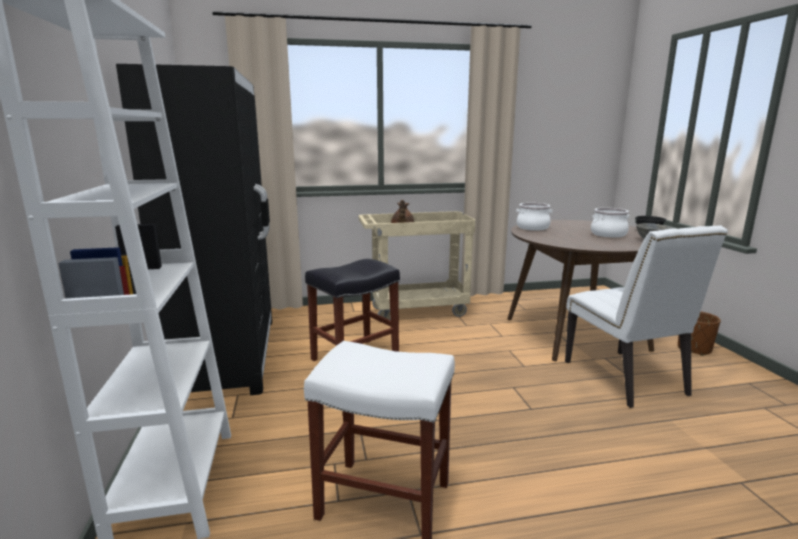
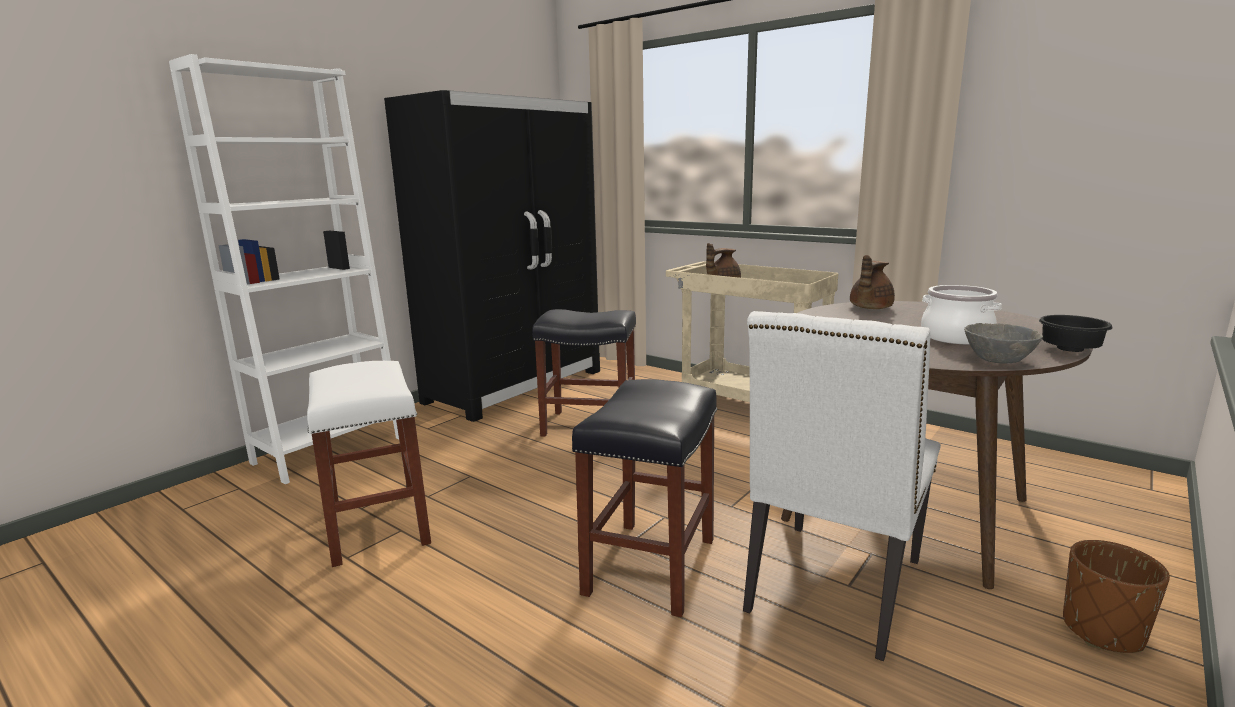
camera: 50 degrees right, 0 degrees up
(532, 228) = (869, 308): cooking pot -> brown teapot
(565, 414) = (651, 567): none -> black stool

